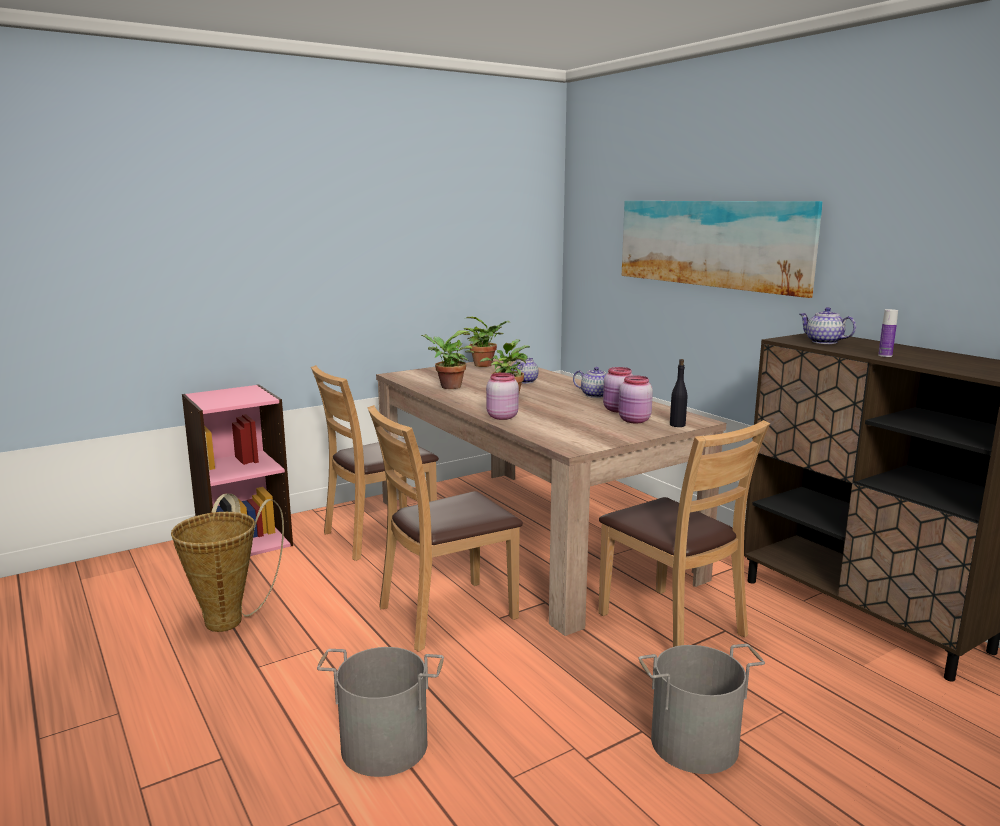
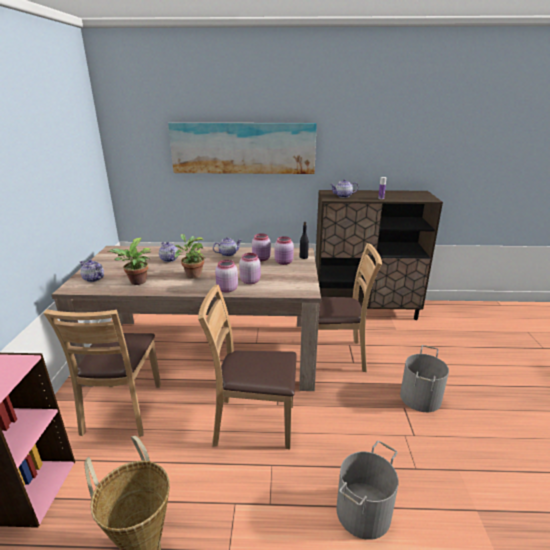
camera: 55 degrees left, 10 degrees up
(426, 374) = (93, 279): none -> teapot
(446, 614) = (253, 423): brown chair -> brown chair turned 90 degrees clockwise
(485, 365) = (111, 256): potted plant -> none
(544, 420) = (250, 281): none -> pink jar

